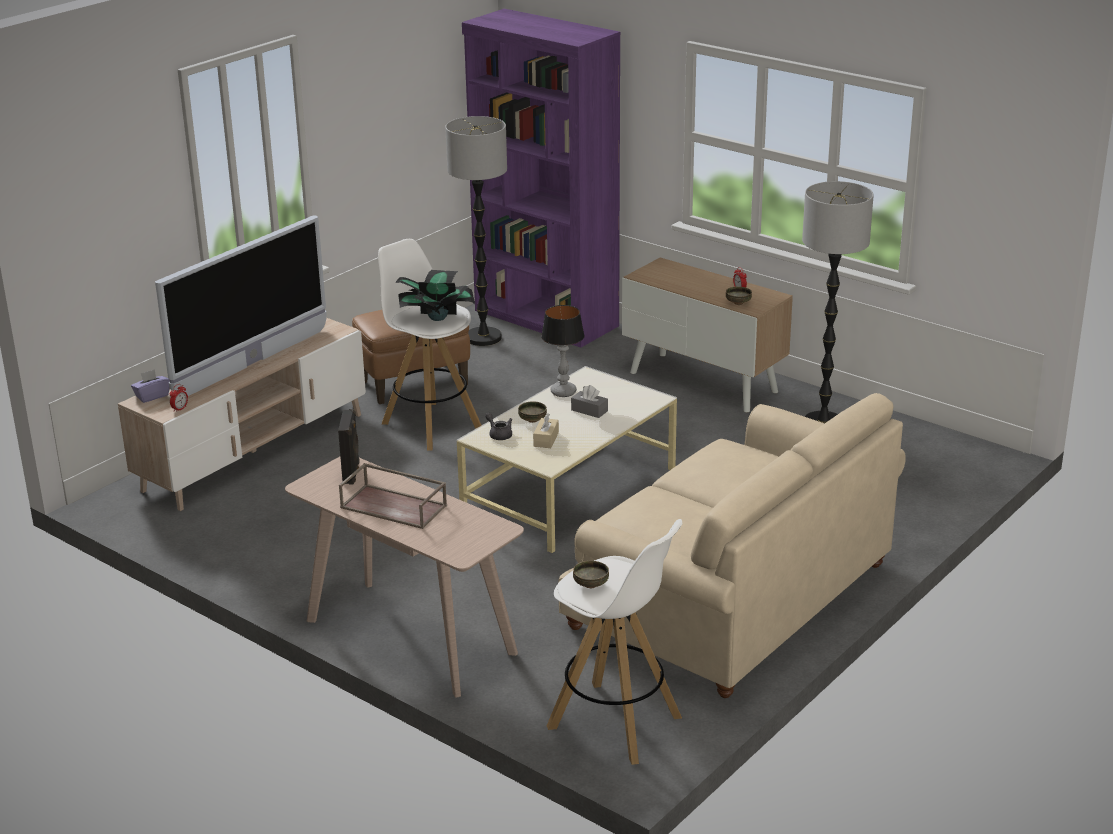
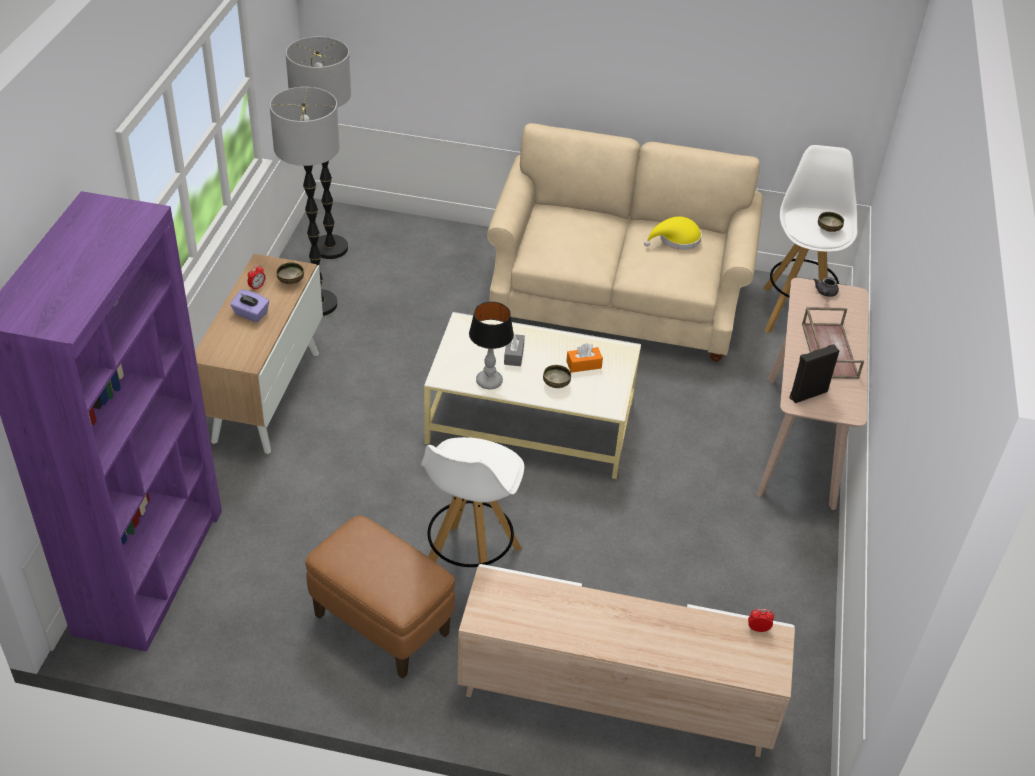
camera: 120 degrees left, 15 degrees up
(152, 396) = (753, 672): purple tissue box -> purple tissue box (250, 314)
(252, 363) = (620, 621): television -> none
(436, 317) = (479, 456): potted plant -> none
(483, 338) = (229, 609): floor lamp -> floor lamp (330, 248)
(499, 434) = (596, 396): grey teapot -> grey teapot (825, 293)
(546, 439) = (583, 365): beige tissue box -> orange tissue box
(689, 525) = (676, 240): none -> yellow hat

